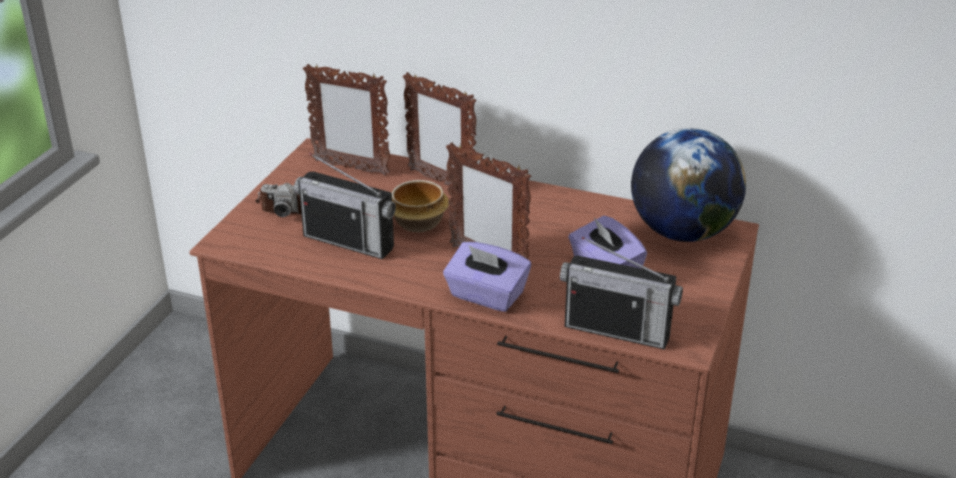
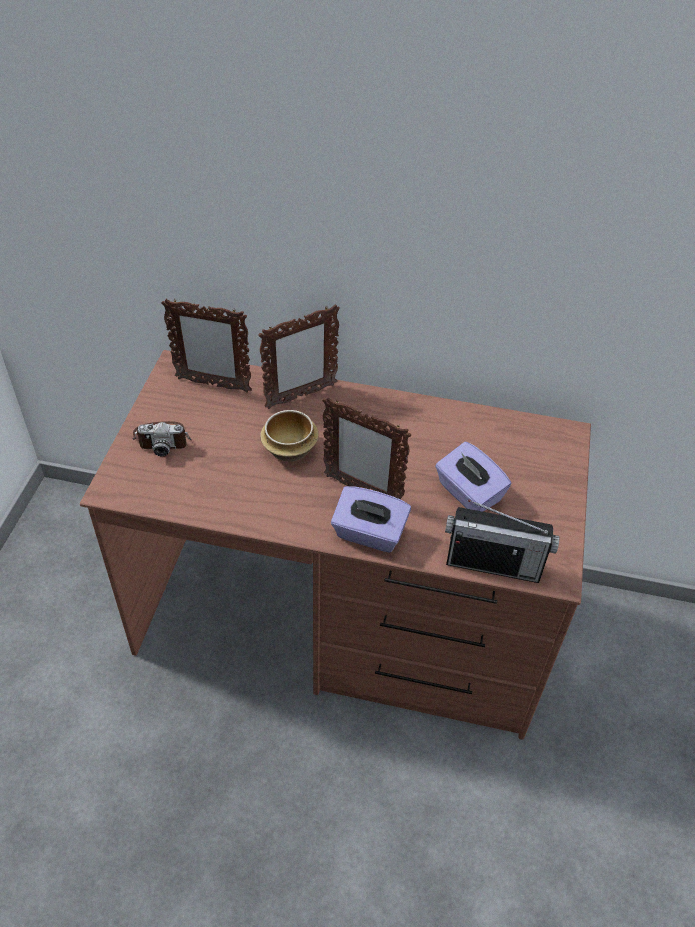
camera: 10 degrees left, 15 degrees up
(348, 242) = (229, 478): radio -> none
(441, 182) = (300, 396): picture frame -> picture frame turned 60 degrees counterclockwise
(682, 232) = (527, 440): globe -> none

